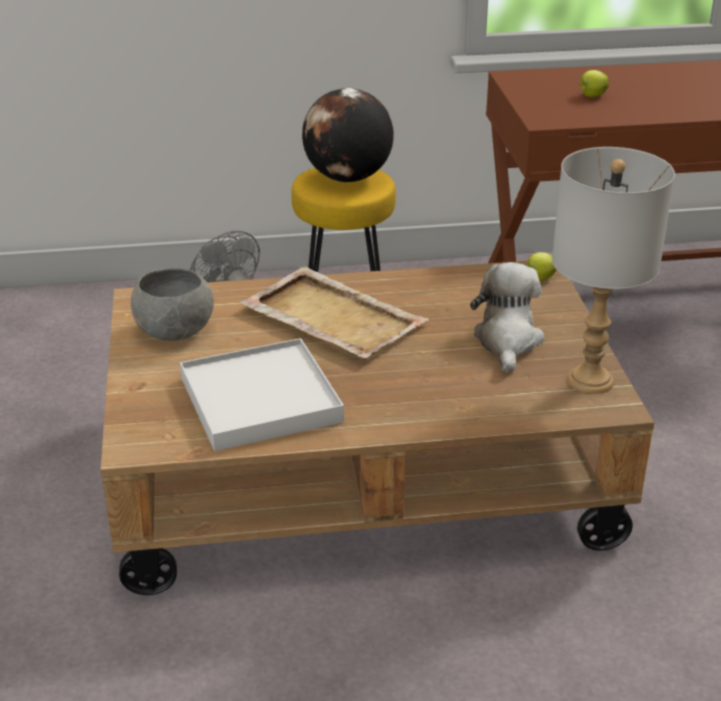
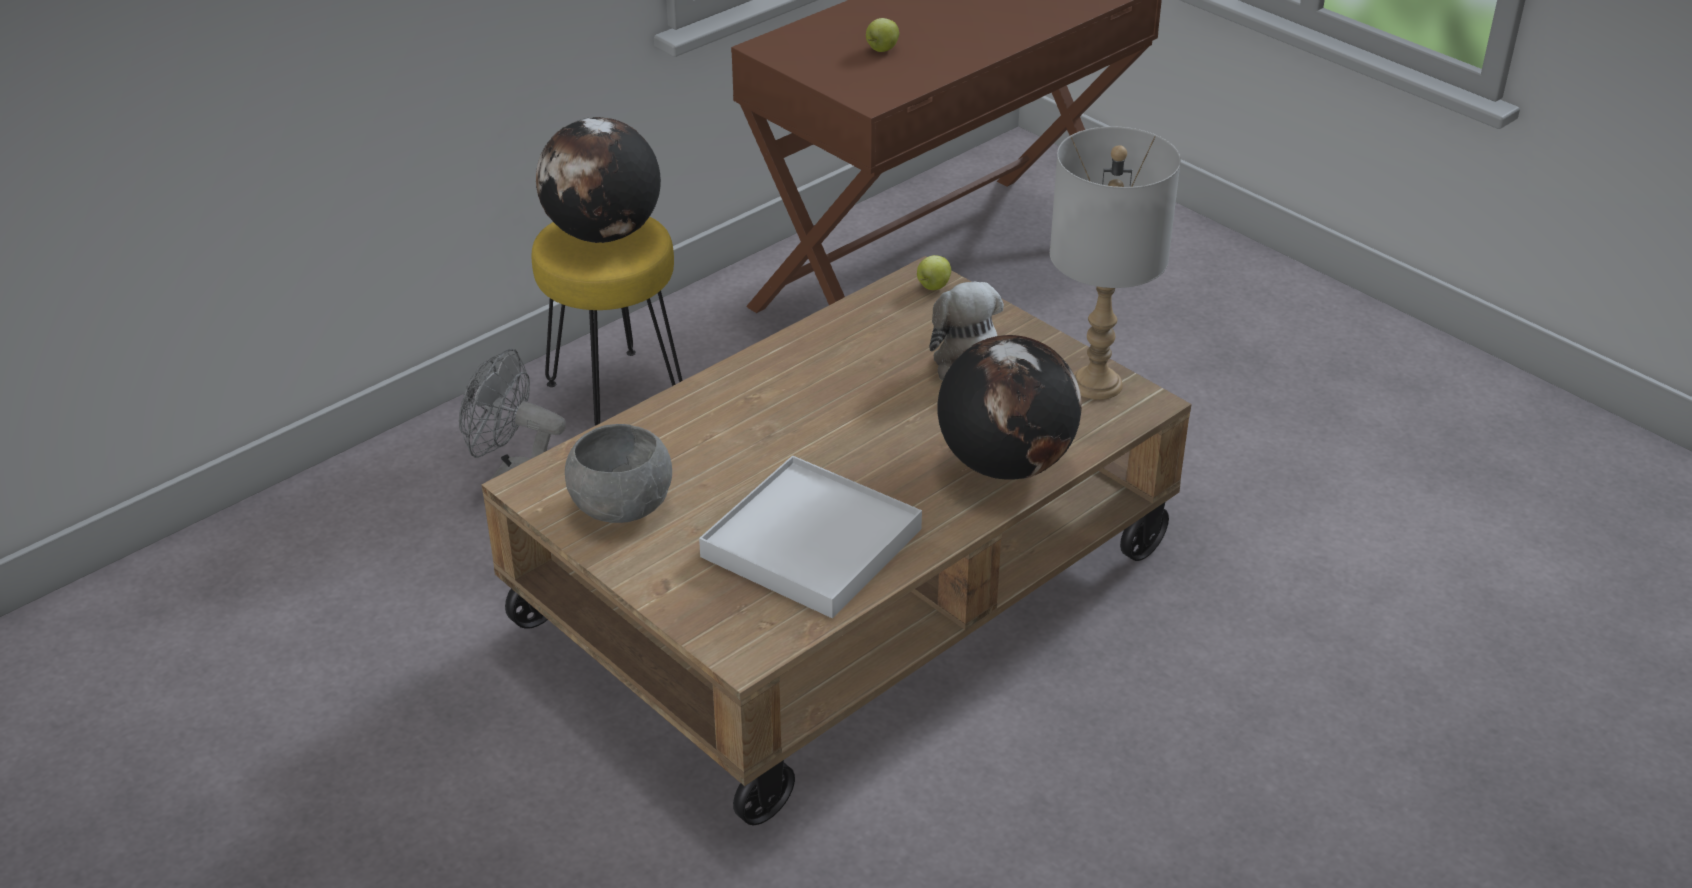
camera: 35 degrees left, 5 degrees up
(331, 317) = (774, 418): beige tray -> none
(455, 405) = (1005, 464): none -> globe

